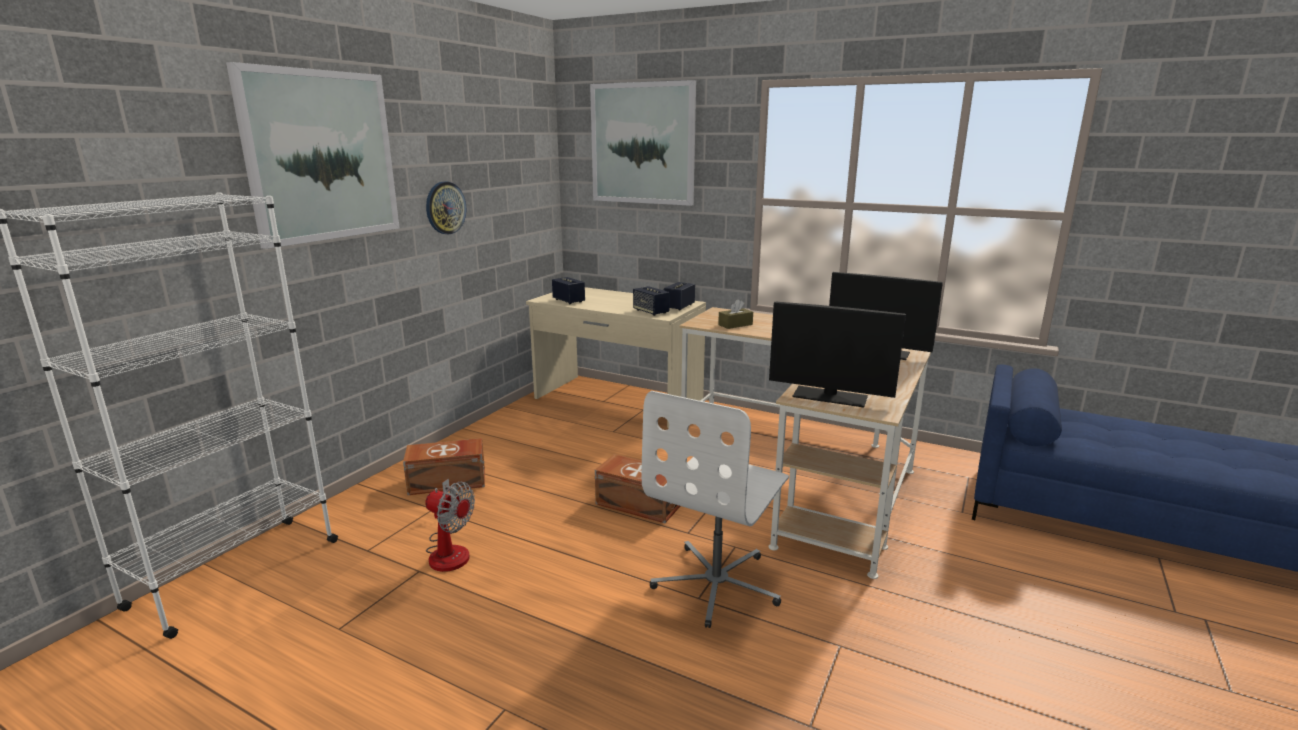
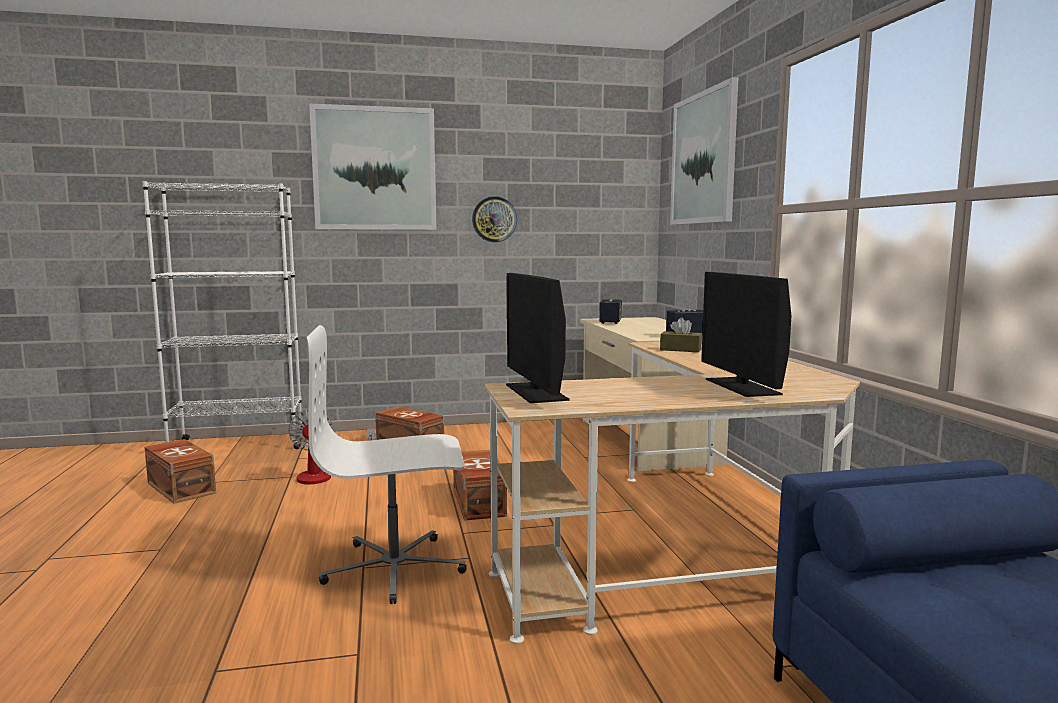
camera: 50 degrees right, 10 degrees down
(323, 653) = (182, 487): none -> brown storage box
(651, 312) = (646, 335): speaker -> none

